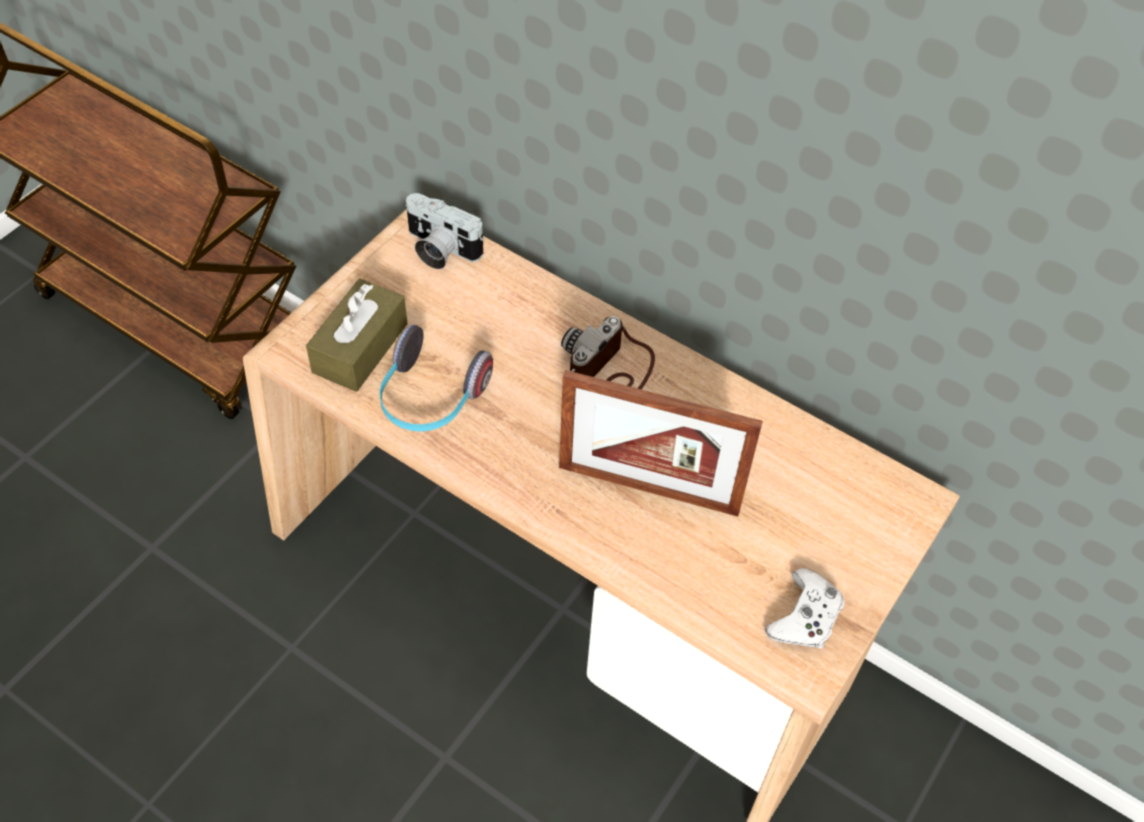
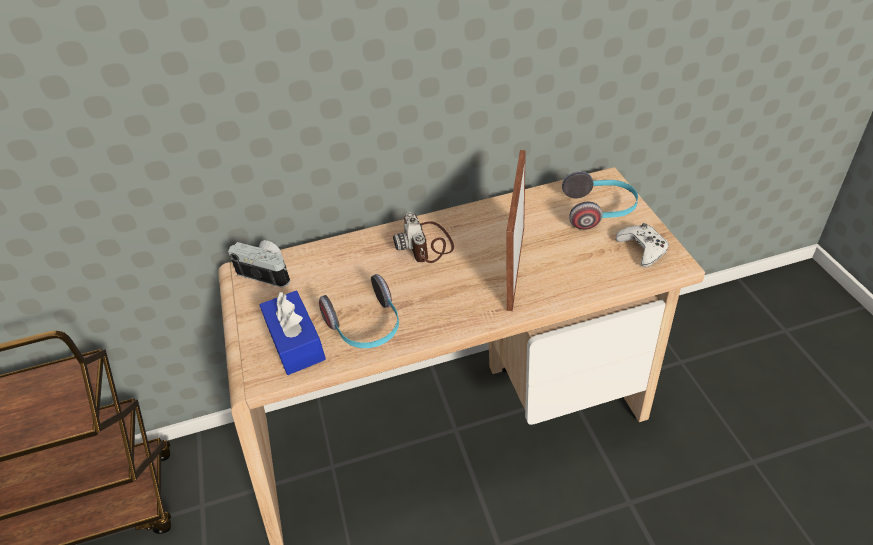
camera: 45 degrees left, 10 degrees down
(360, 348) = (295, 342): brown tissue box -> blue tissue box
(439, 249) = (268, 271): camera -> camera turned 135 degrees counterclockwise
(648, 488) = (516, 267): picture frame -> picture frame turned 135 degrees clockwise
(840, 526) = (599, 211): none -> headphones

